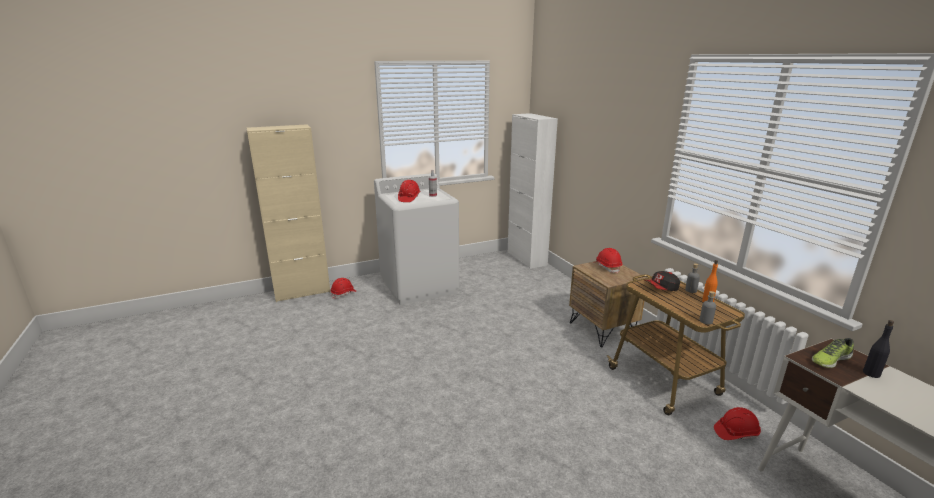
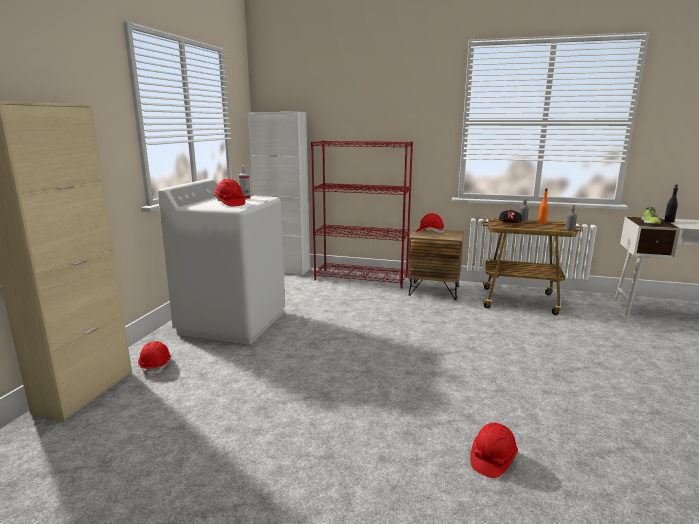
camera: 50 degrees left, 5 degrees down
(567, 291) = (362, 278): none -> red bookcase
(735, 432) = (589, 306): red hard hat -> red hard hat (492, 459)

